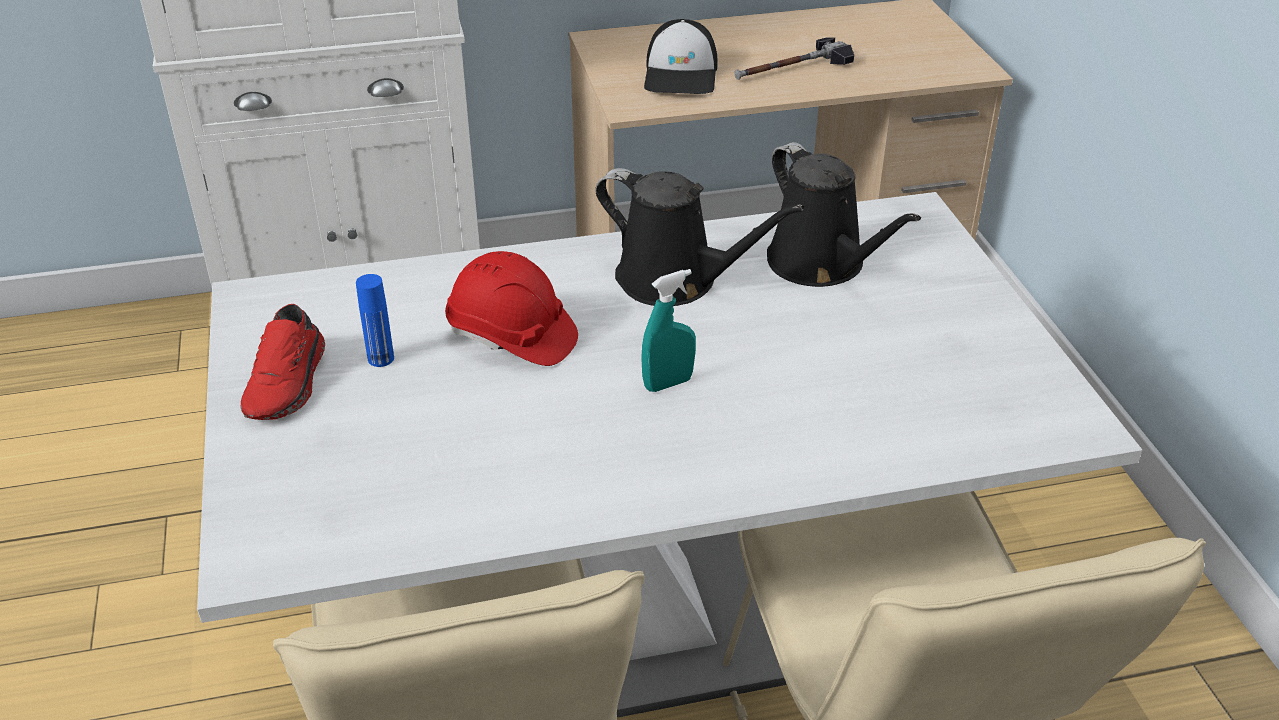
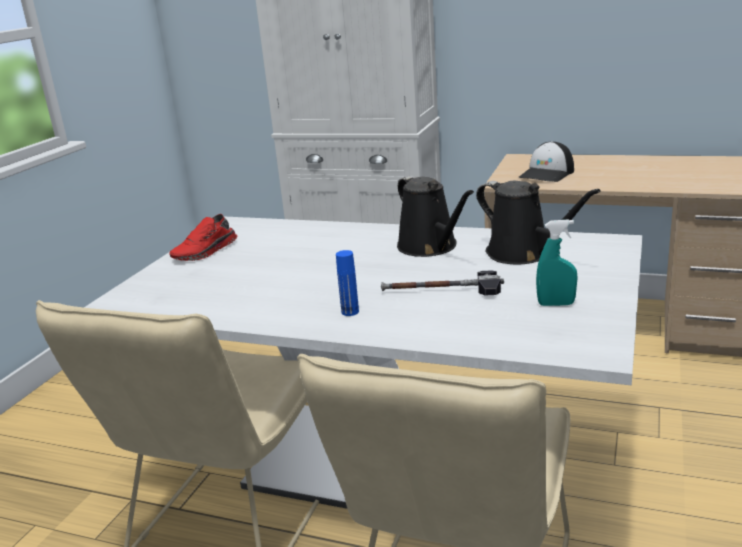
camera: 35 degrees right, 15 degrees down
(381, 359) = (253, 251): blue bottle -> blue bottle (350, 312)
(511, 336) = (320, 253): red hard hat -> none
(668, 383) = (371, 284): turquoise spray bottle -> turquoise spray bottle (556, 304)
(793, 68) = (619, 177): hammer -> hammer (442, 291)
(821, 265) = (523, 254): black watering can -> black watering can turned 45 degrees counterclockwise

